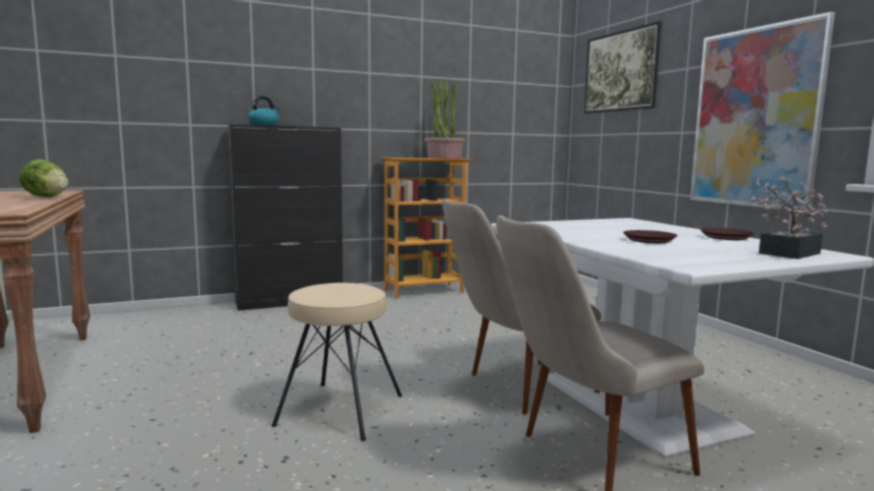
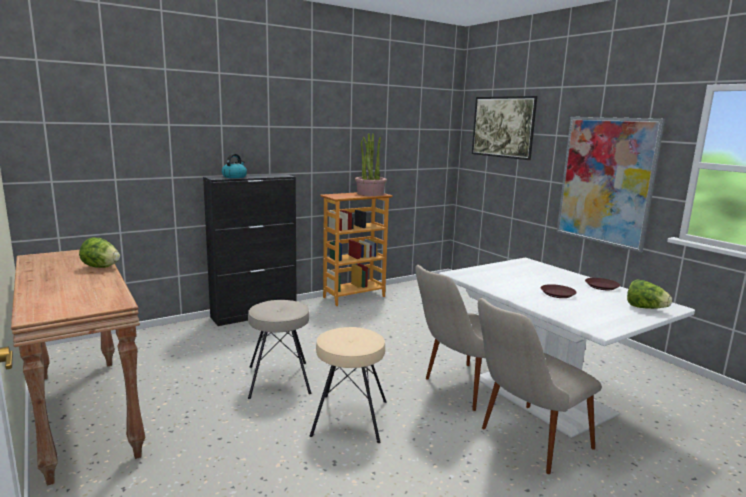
camera: 10 degrees left, 5 degrees up
(275, 364) = (279, 379): none -> beige stool
(785, 254) = (645, 308): potted plant -> lettuce

